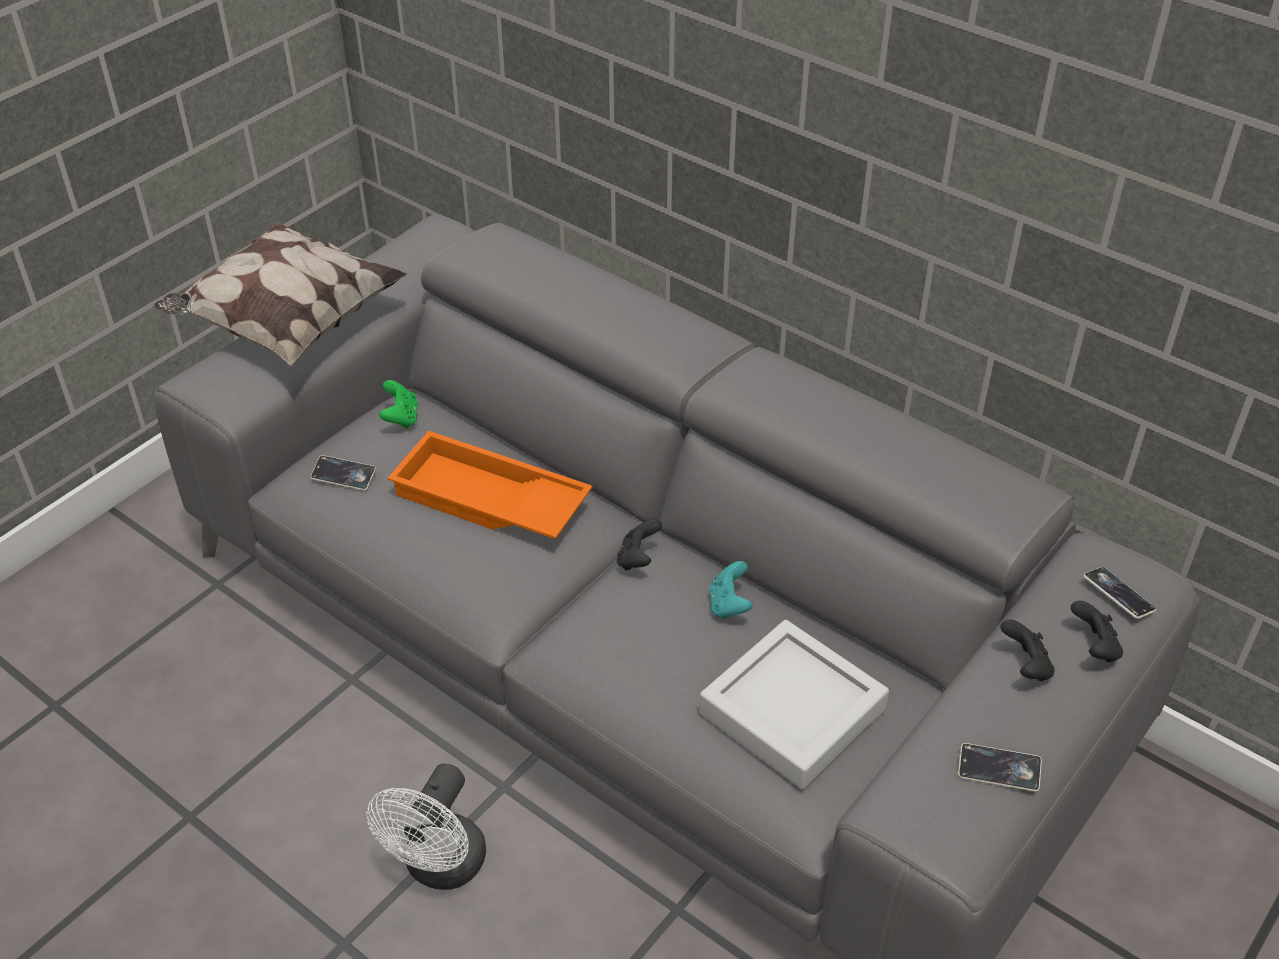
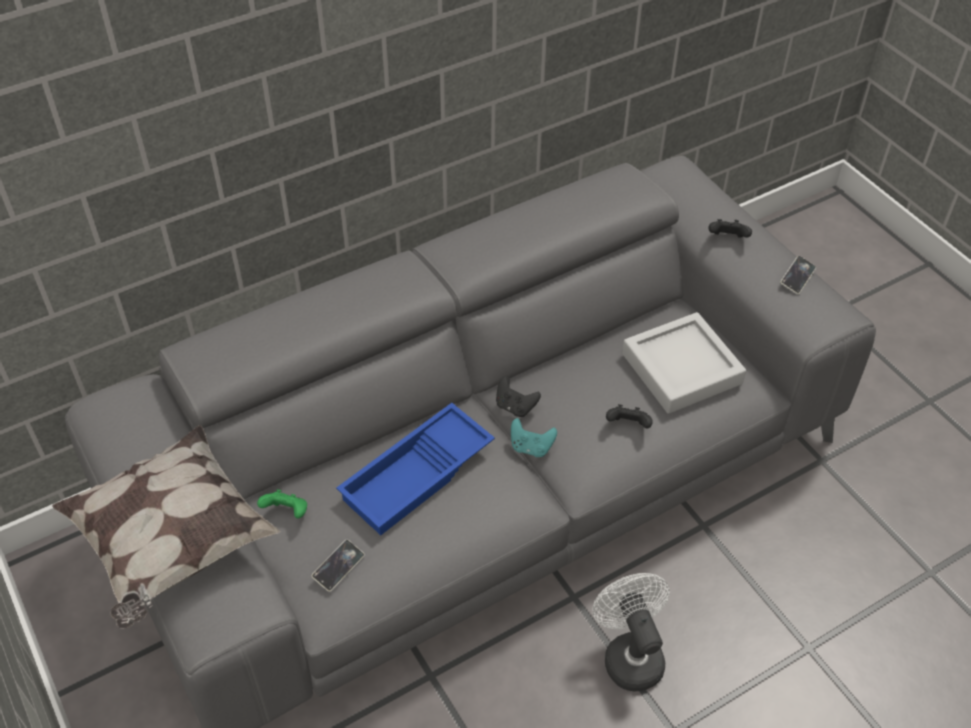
camera: 70 degrees left, 5 degrees up
(440, 868) = (629, 654): white fan -> white fan turned 150 degrees counterclockwise
(488, 501) = (418, 477): orange tray -> blue tray
(729, 605) = (581, 371): turquoise game controller -> turquoise game controller (531, 447)
(1094, 647) = (722, 207): black game controller -> black game controller (628, 425)
(1118, 596) = (688, 183): phone -> none

